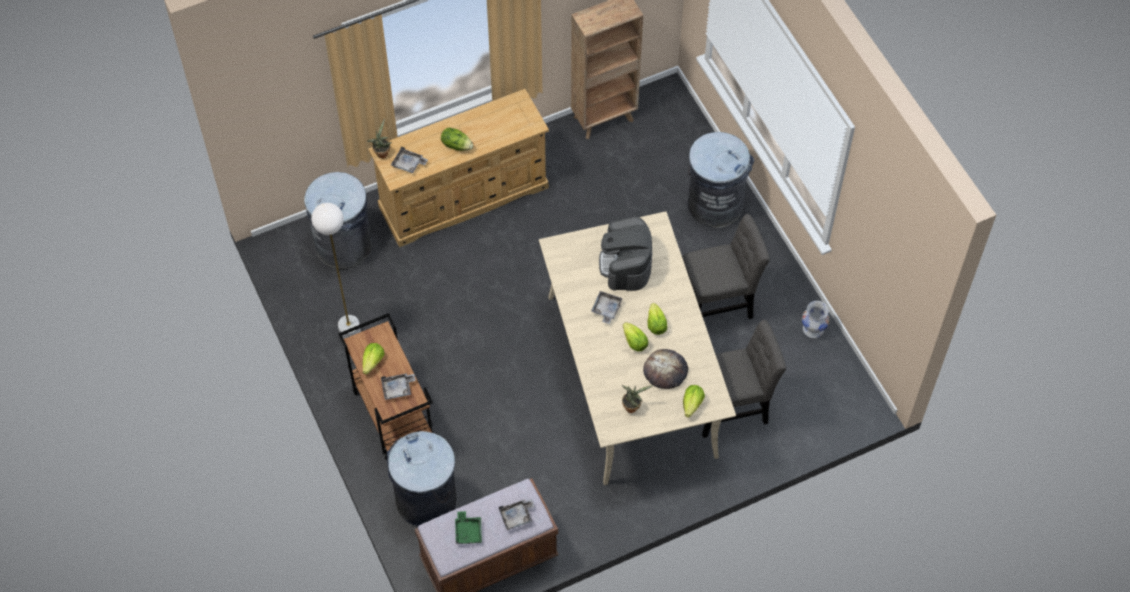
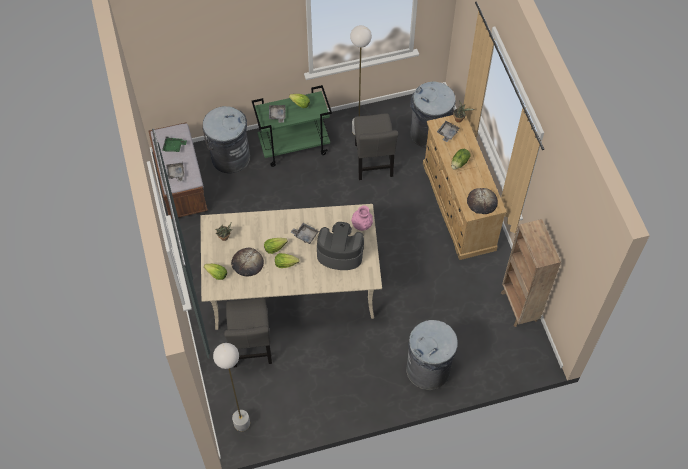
camera: 100 degrees right, 0 degrees up
(392, 415) = (294, 146): brown cart -> green cart
(515, 115) = (482, 202): none -> bread
(576, 246) = (362, 225): none -> pink vase
(718, 304) = (338, 354): grey chair -> grey chair (373, 163)
(813, 329) = (303, 416): white vase -> none
(842, 398) = (241, 423): none -> white floor lamp

